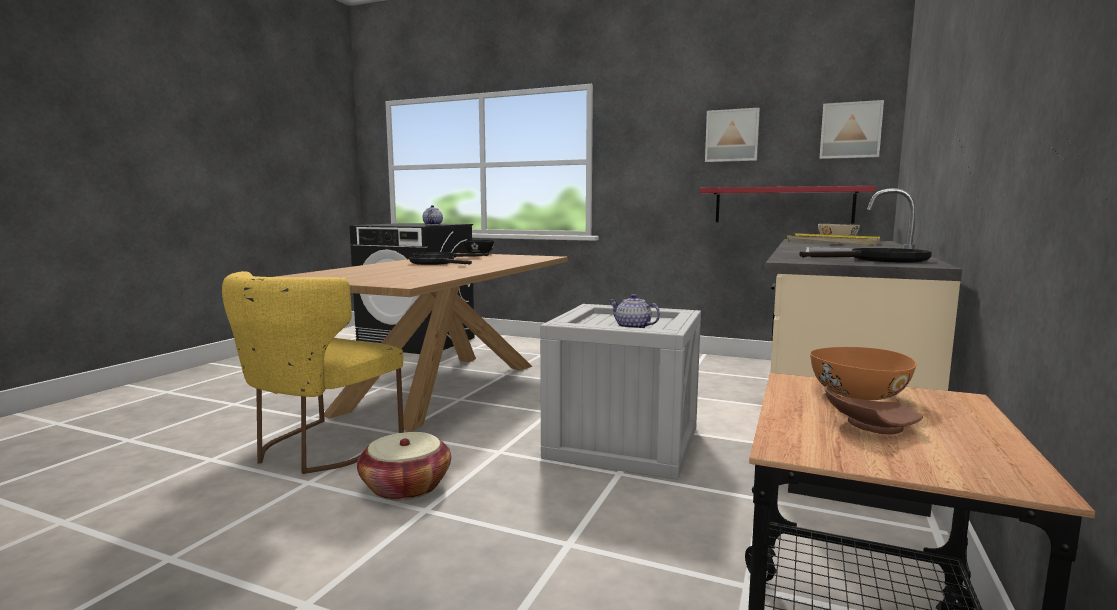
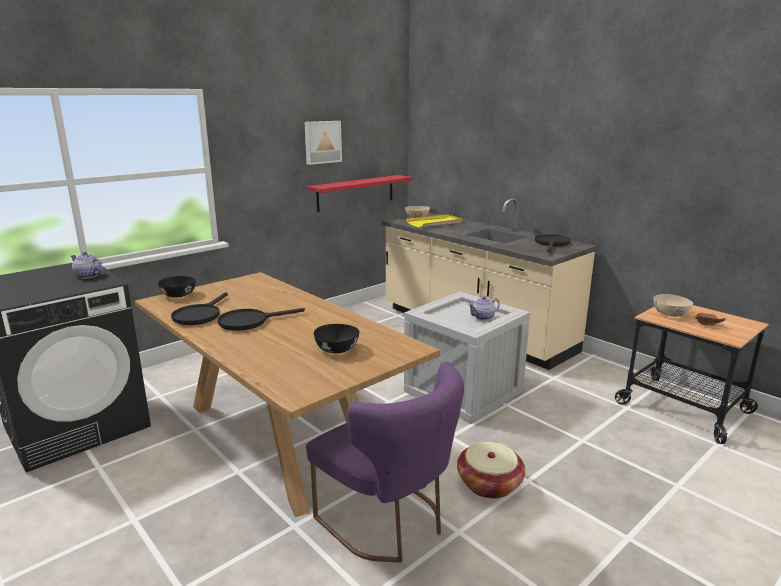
camera: 65 degrees left, 10 degrees up
(319, 449) = (389, 522): yellow chair -> purple chair
(388, 275) = (336, 349): none -> black bowl
(850, 130) = (386, 138): picture -> none
(857, 395) = (670, 314): orange bowl -> beige bowl

